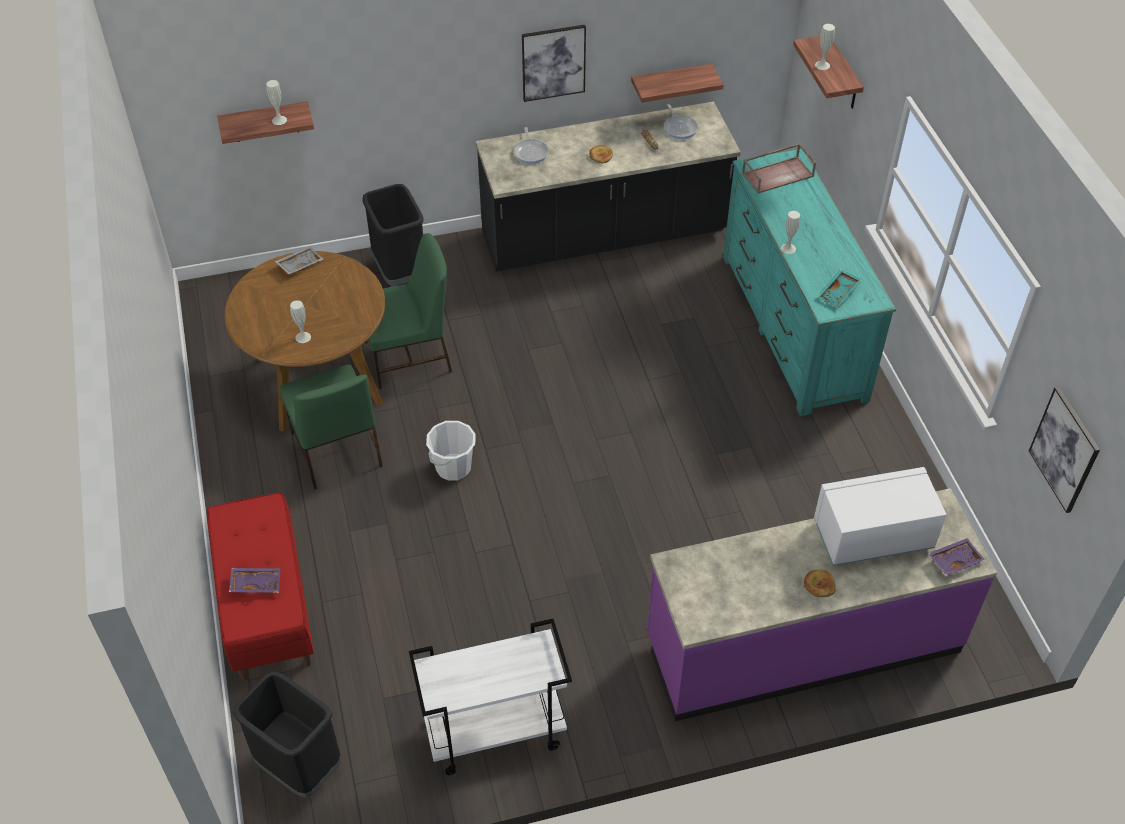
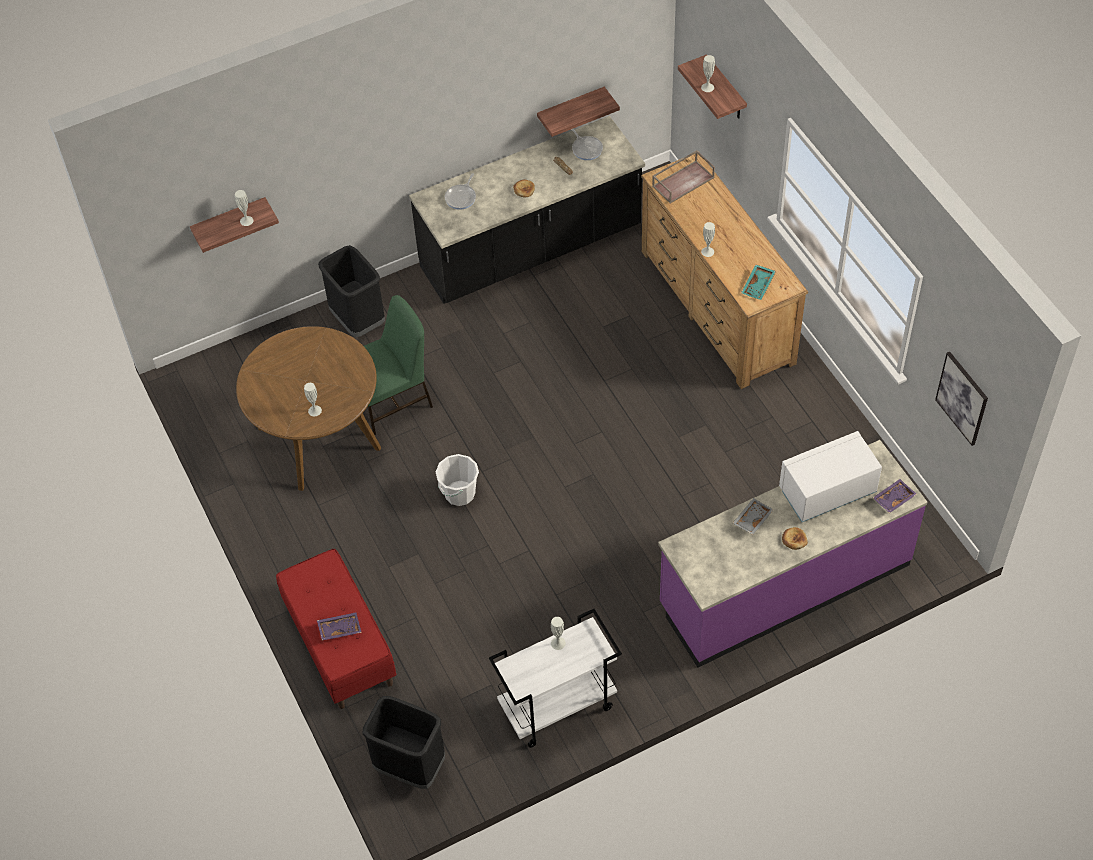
camera: 10 degrees left, 5 degrees up
(299, 264) = (288, 343): grey tray -> grey tray (751, 519)
(336, 451) = (354, 499): green chair -> none
(499, 652) = (558, 643): none -> white vase
(531, 152) = (461, 197): frying pan -> frying pan turned 45 degrees clockwise
(553, 62) = (469, 117): picture -> none
(793, 326) = (717, 307): turquoise dresser -> brown dresser

